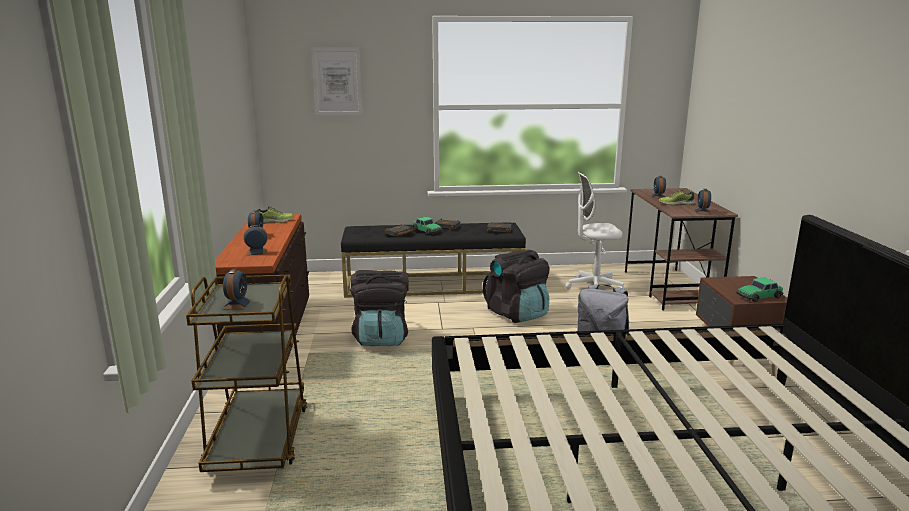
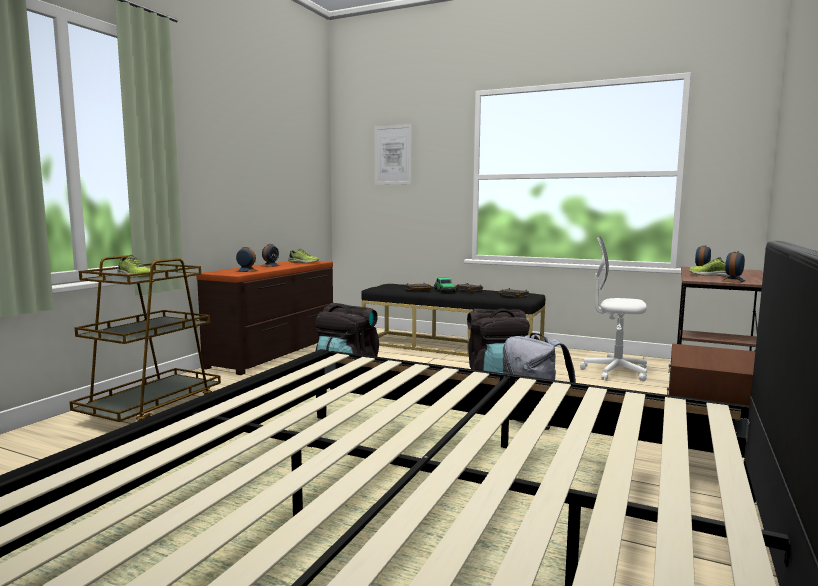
camera: 30 degrees right, 10 degrees down
(237, 304) = (134, 276): alarm clock -> shoe
(759, 296) = (724, 365): toy car -> none

